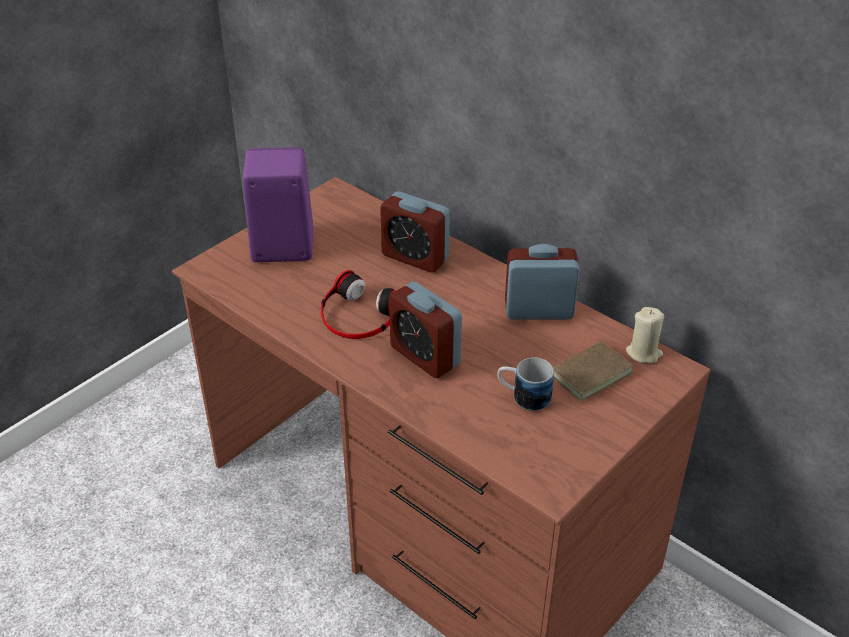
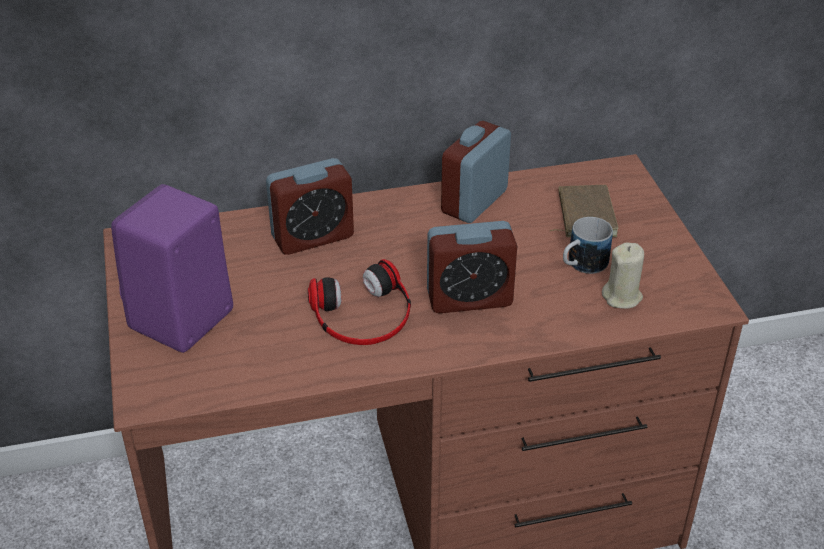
camera: 55 degrees left, 0 degrees up
(644, 353) = (587, 175): beige candle -> beige candle (622, 297)

